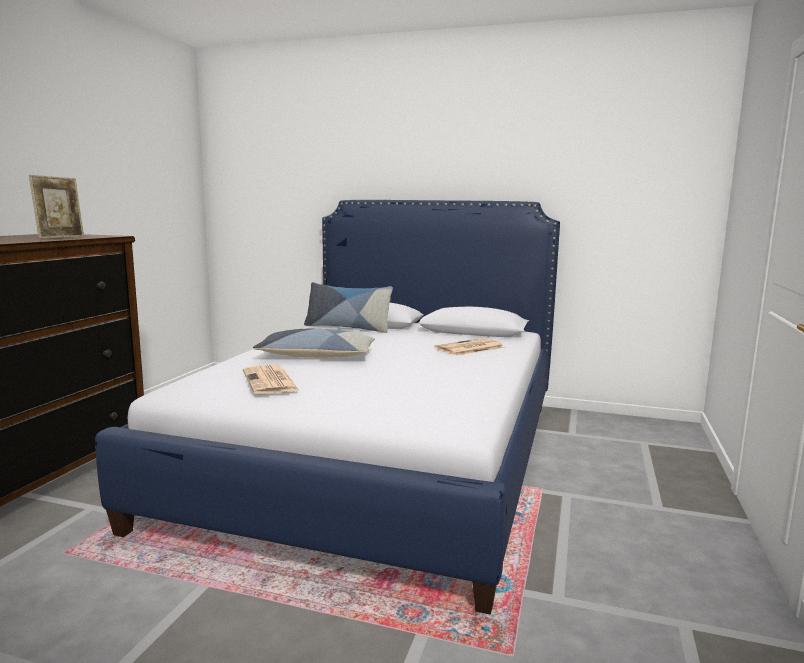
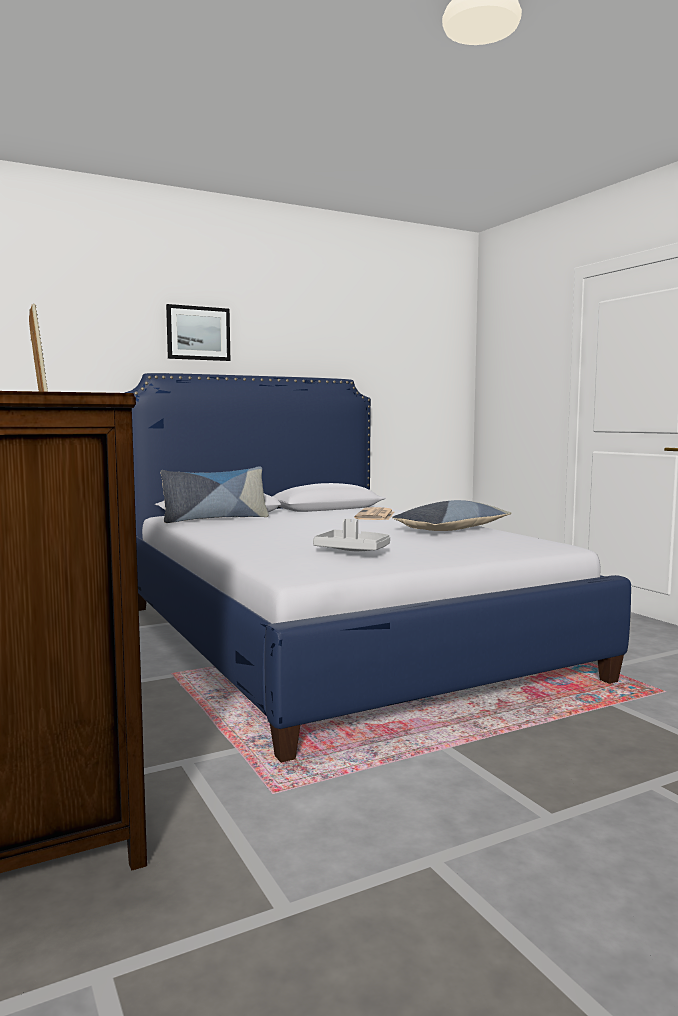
camera: 45 degrees left, 5 degrees down
(270, 381) = (353, 550): newspaper -> grey tray
(316, 356) = (294, 536): pillow -> pillow (452, 529)
(391, 163) = (198, 333): none -> picture

